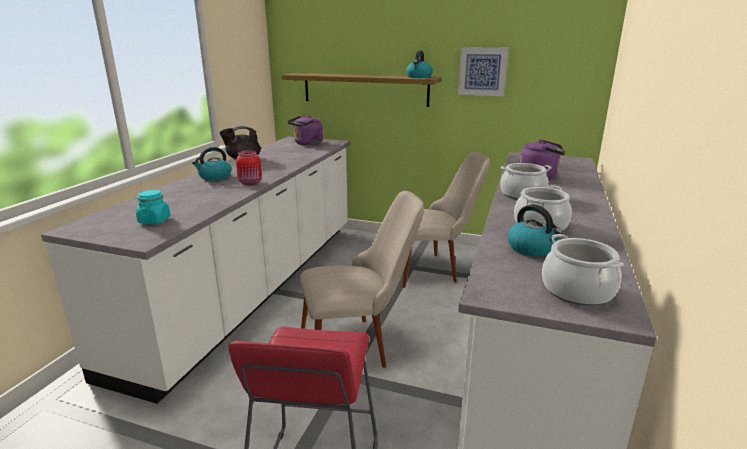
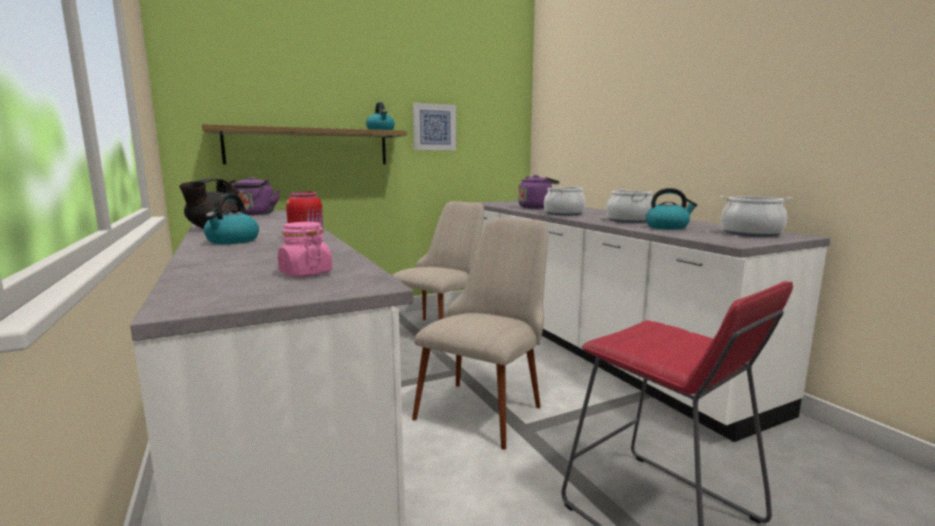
camera: 45 degrees left, 10 degrees down
(154, 220) = (305, 273): turquoise jar -> pink jar

